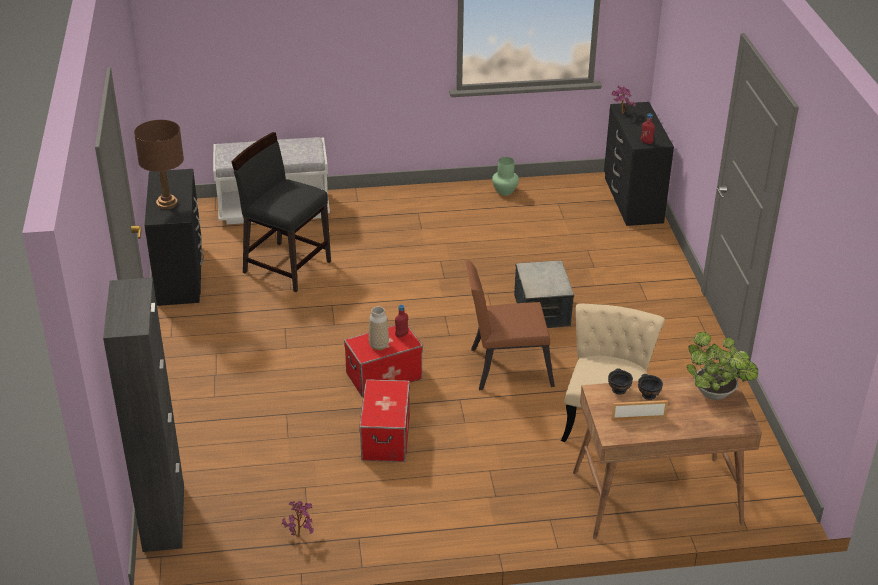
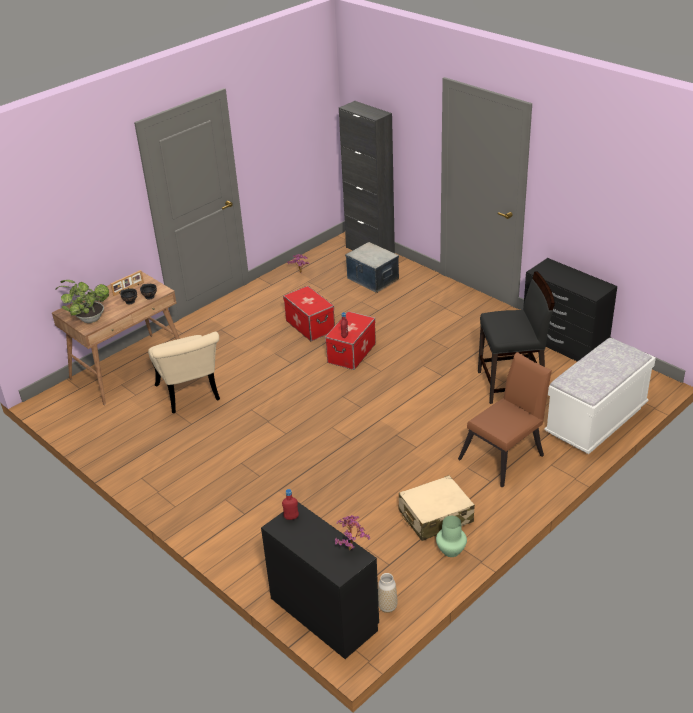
camera: 145 degrees right, 0 degrees up
(167, 203) = (561, 273): brown table lamp -> none
(379, 346) = (350, 324): vase -> vase (387, 607)
(489, 212) = (435, 516): none -> beige suitcase
(505, 367) = (283, 395): brown chair -> brown chair (505, 455)
(542, 311) = (297, 447): storage box -> storage box (372, 279)

